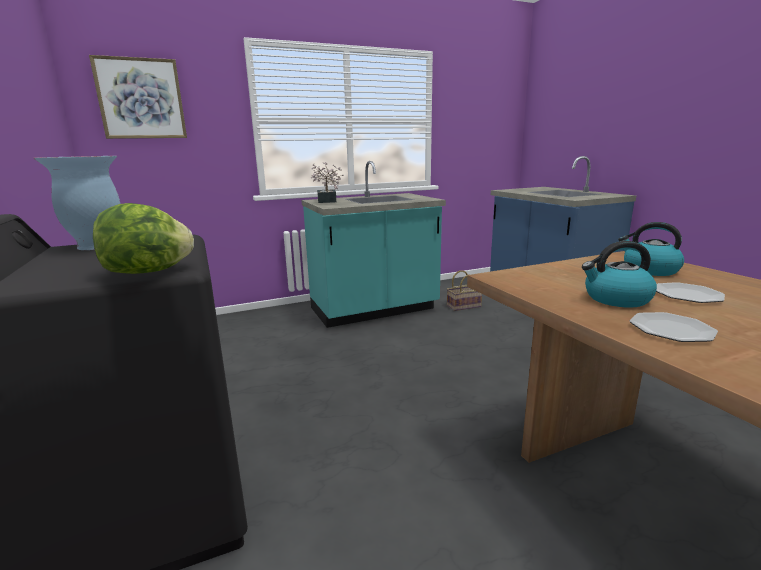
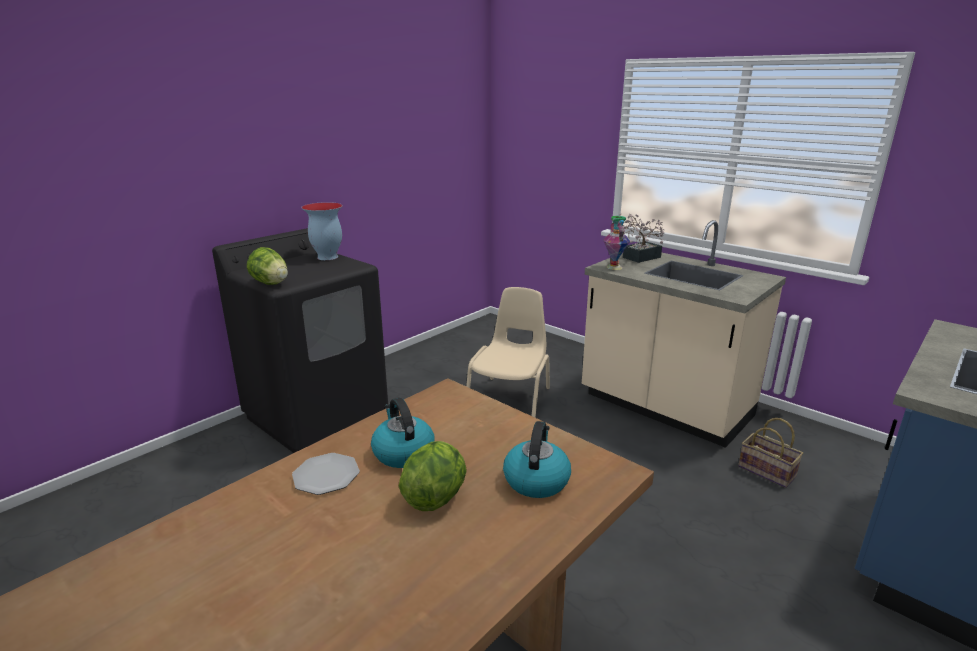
camera: 65 degrees right, 5 degrees up
(141, 99) = (535, 123): picture -> none
(293, 359) = (510, 399): none -> beige chair
(336, 205) = (614, 267): none -> vase
(374, 310) = (664, 407): turquoise counter -> beige counter
(687, 295) = (435, 496): plate -> lettuce

